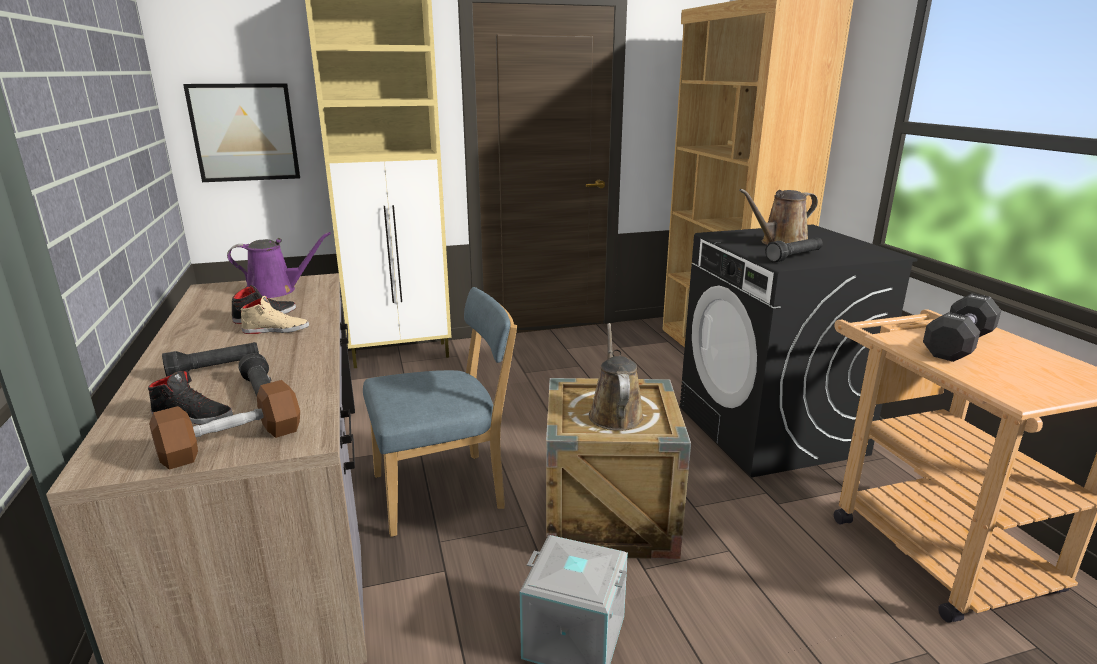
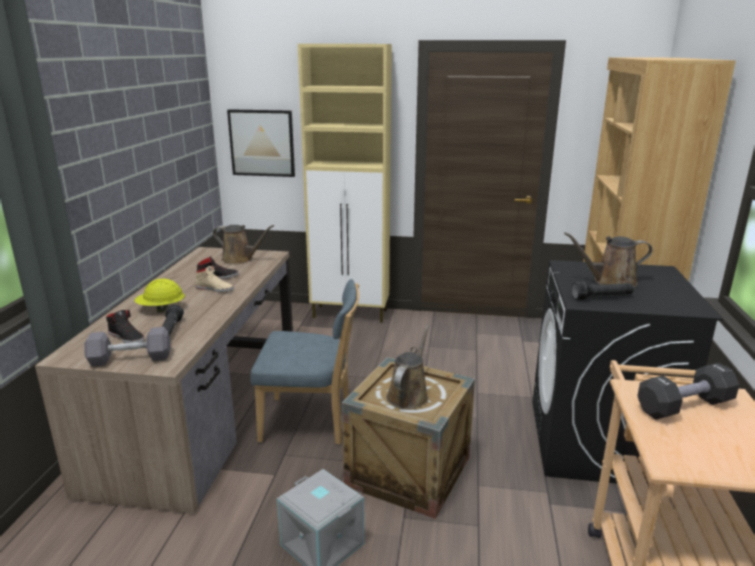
camera: 25 degrees right, 0 degrees up
(214, 369) = (161, 309): black flashlight -> yellow hard hat
(232, 443) = (130, 359): brown dumbbell -> grey dumbbell
(276, 291) = (240, 259): purple watering can -> brown watering can

